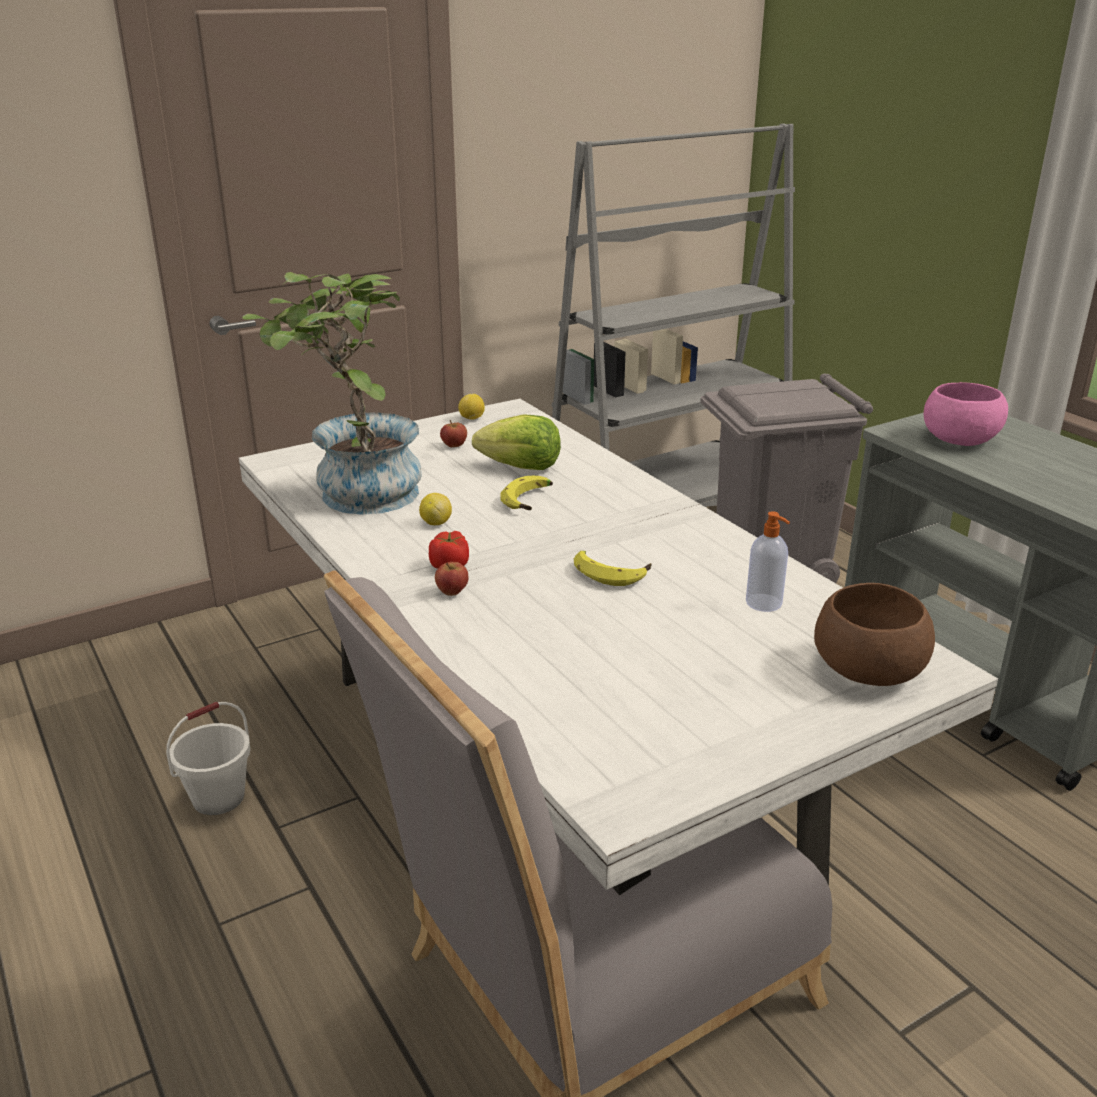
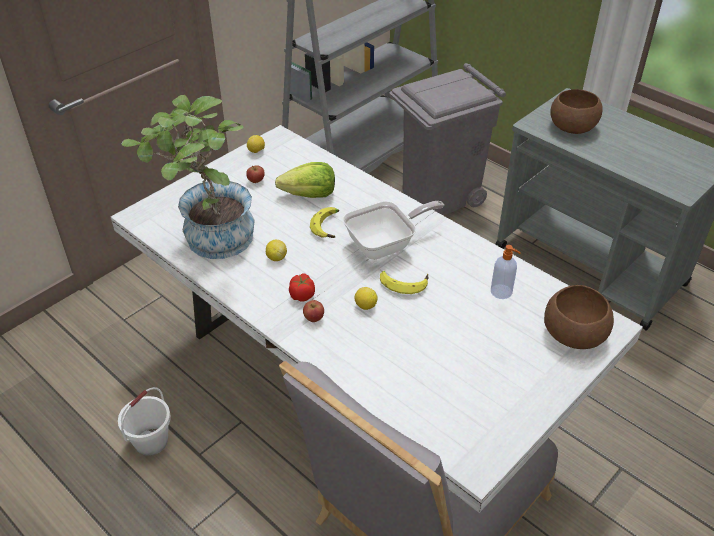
camera: 15 degrees left, 15 degrees up
(538, 589) = (365, 306): none -> lemon
(605, 529) = (386, 245): none -> frying pan
(959, 439) = (572, 126): pink bowl -> brown bowl

